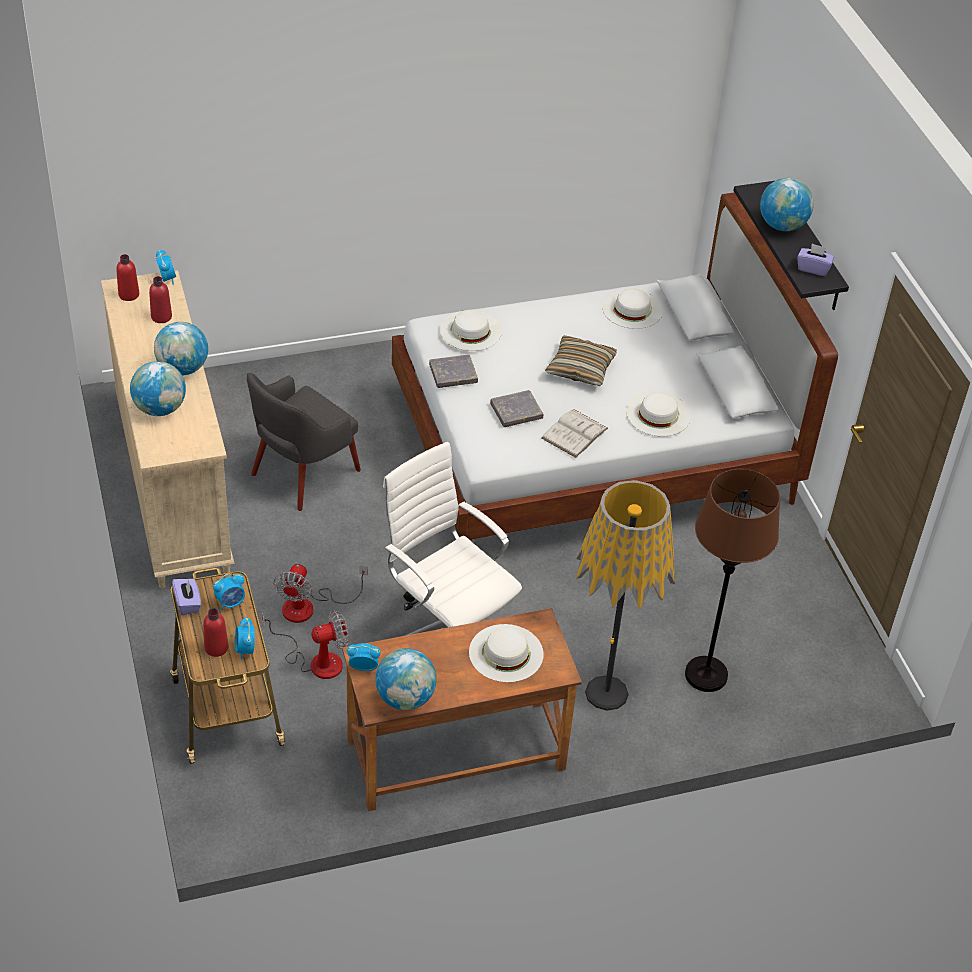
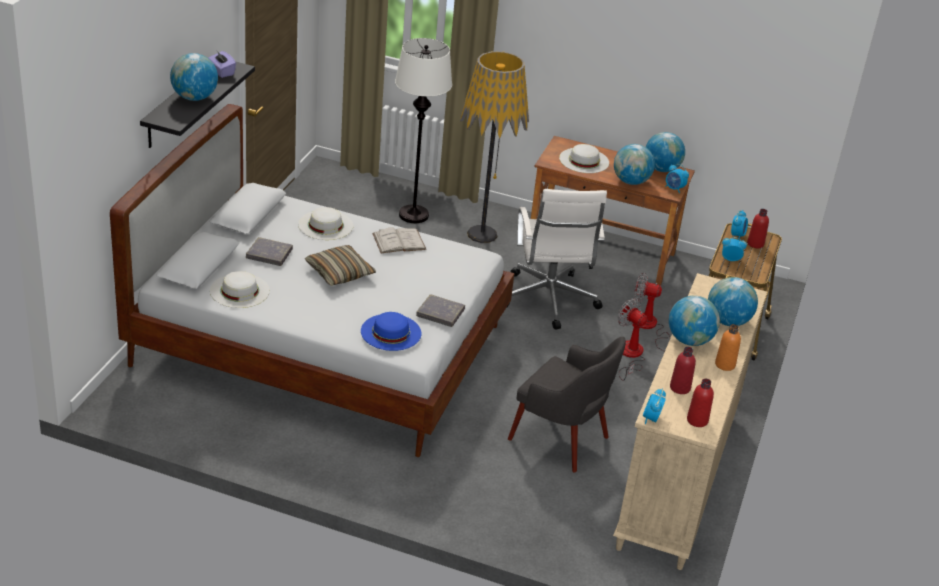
camera: 145 degrees left, 10 degrees down
(135, 359) = (725, 364): none -> orange bottle
(188, 603) = (760, 269): purple tissue box -> none
(303, 473) = (560, 439): grey armchair -> grey armchair turned 45 degrees clockwise
(309, 607) = (629, 355): fan -> fan turned 90 degrees counterclockwise
(422, 647) = (631, 181): none -> globe
(470, 330) = (391, 332): white hat -> blue hat
(516, 411) = (423, 271): grey book -> grey book (269, 254)
(706, 675) = (413, 215): brown floor lamp -> white floor lamp

